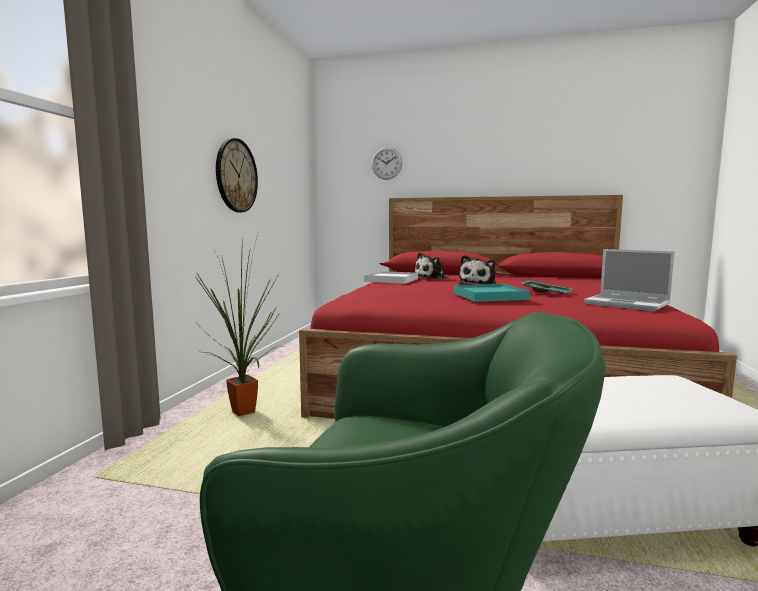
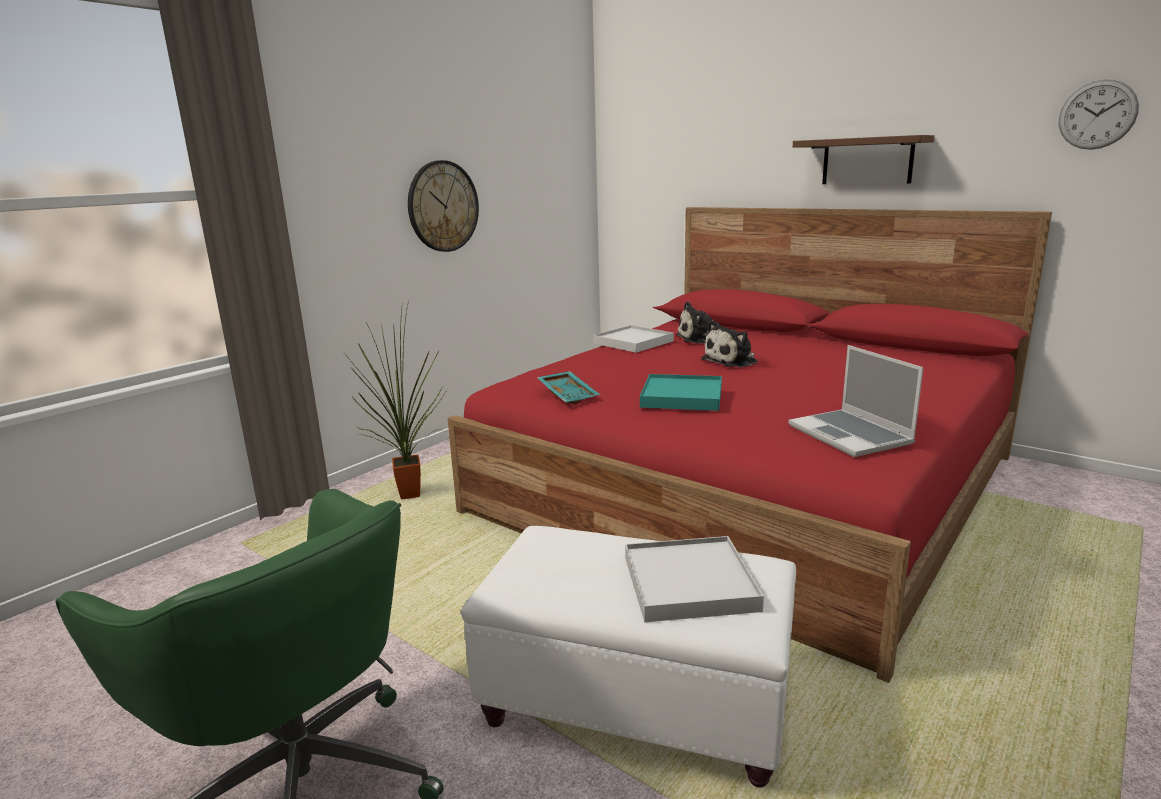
camera: 25 degrees right, 10 degrees up
(386, 163) = (687, 154): wall clock -> wall clock (1097, 115)
(511, 167) = (867, 161): none -> brown shelf
(546, 293) = (790, 393): turquoise tray -> turquoise tray (569, 395)
(655, 394) = (689, 583): none -> white tray

